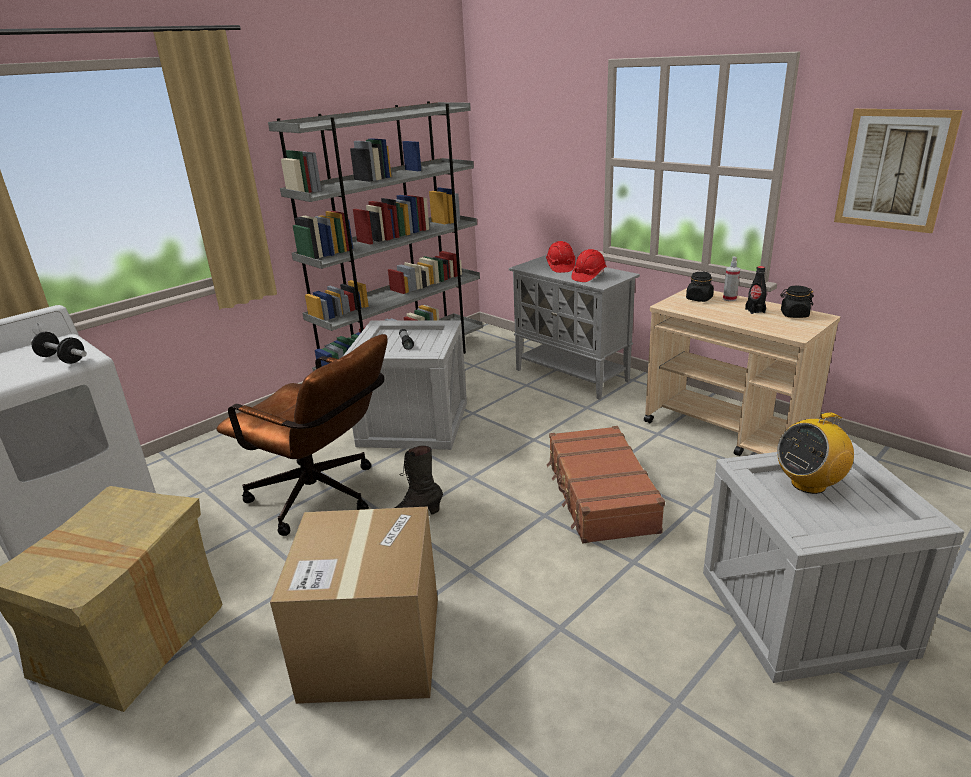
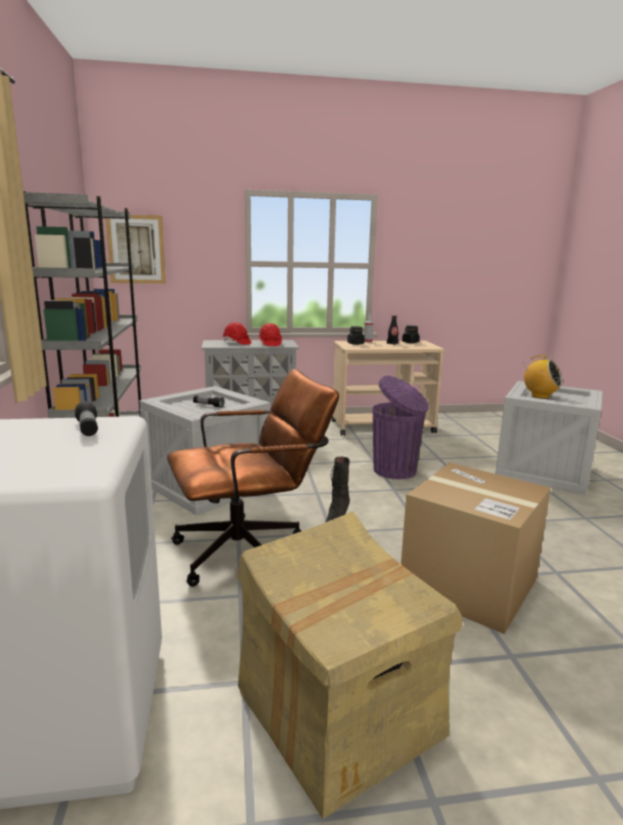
camera: 55 degrees left, 10 degrees down
(62, 359) = (88, 429): dumbbell -> flashlight
(600, 496) = (396, 471): brown suitcase -> purple trash can
(808, 484) = (540, 396): radio -> radio turned 60 degrees counterclockwise
(893, 170) = (431, 259): picture -> picture (136, 249)

